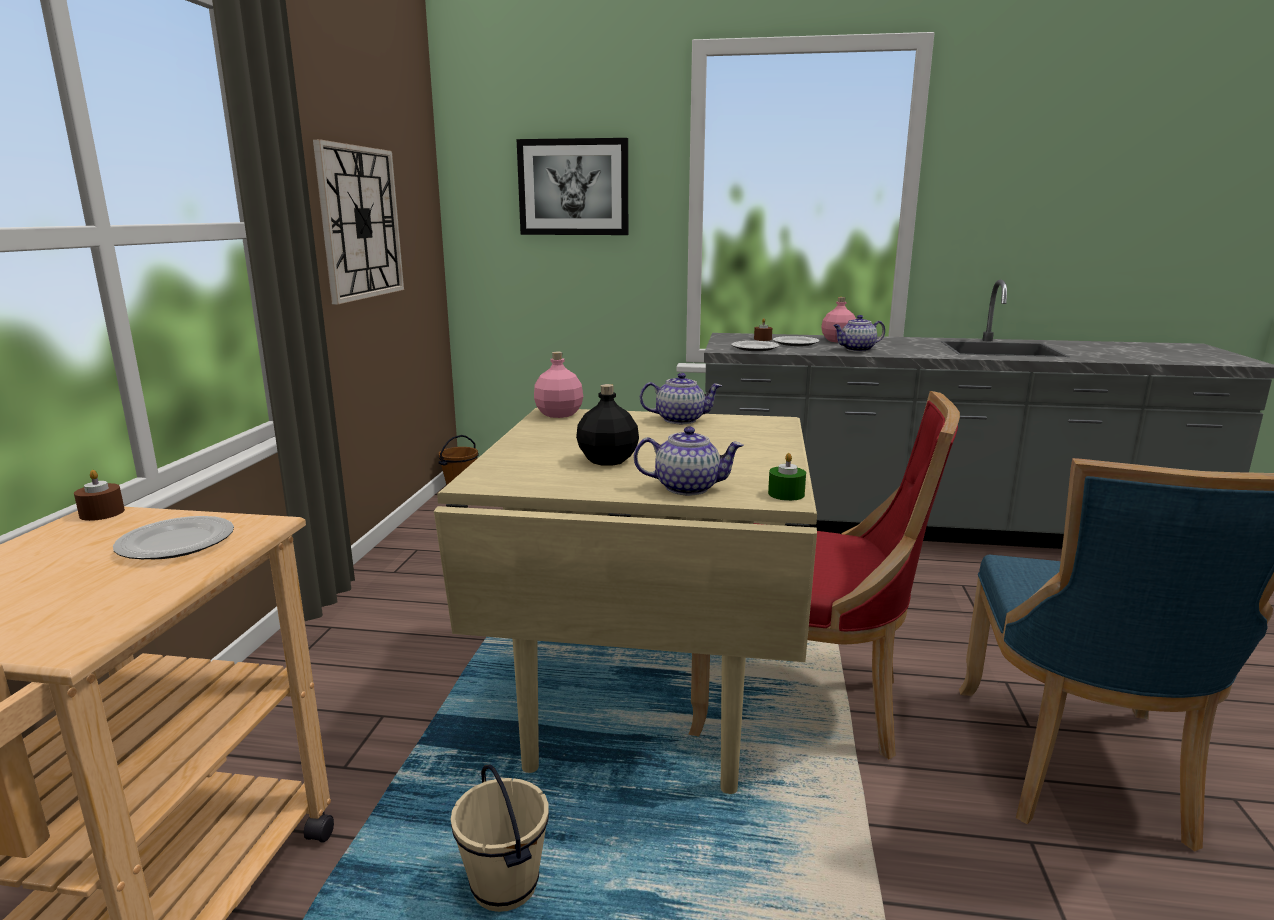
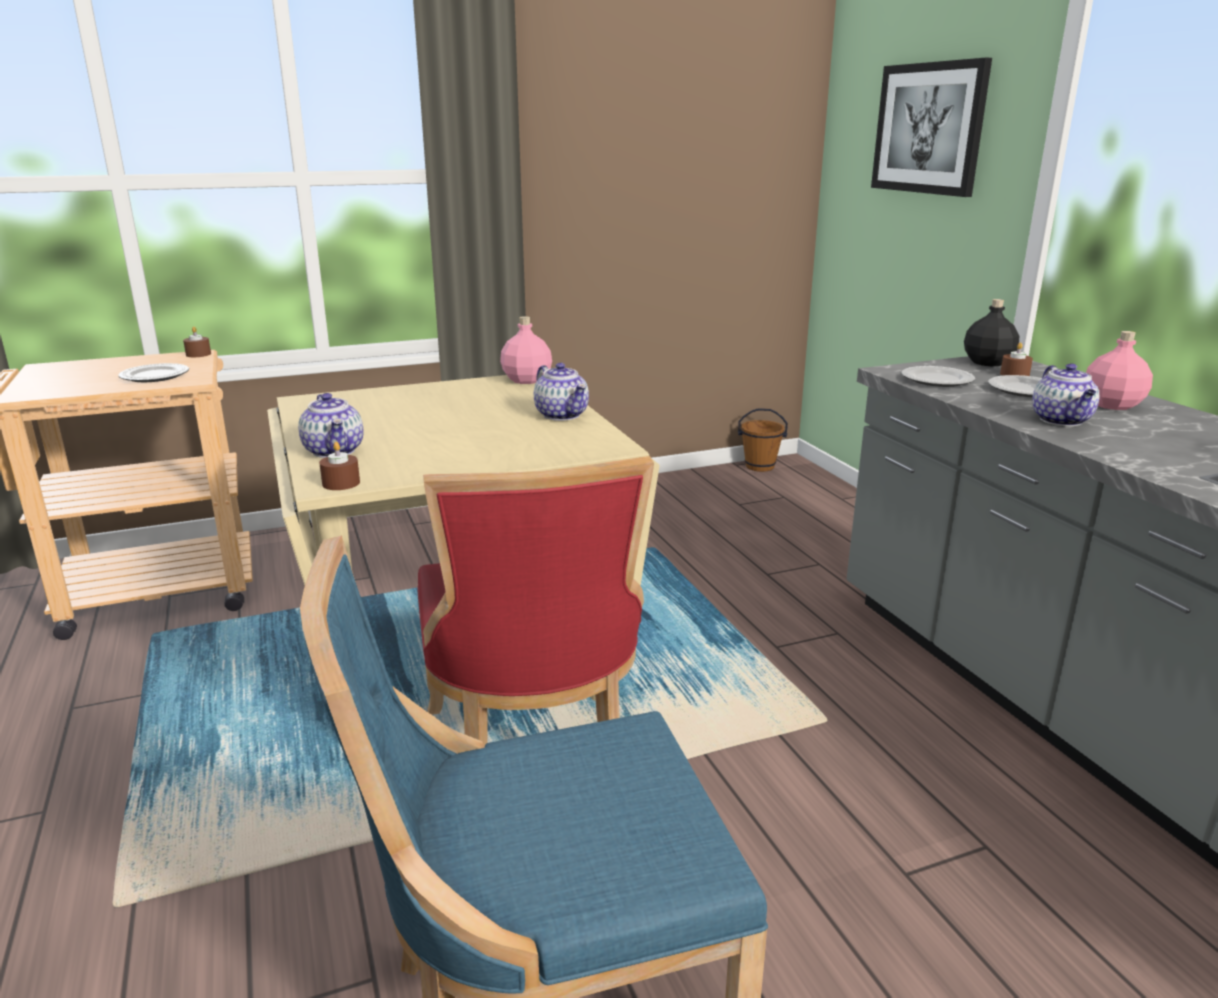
camera: 60 degrees right, 5 degrees up
(360, 223) = (639, 169): wall clock -> none
(503, 888) = (209, 686): beige bucket -> none
(607, 460) = (393, 418): black bottle -> black bottle (987, 363)
(786, 494) = (341, 483): green candle -> brown candle
(857, 349) = (1062, 421): teapot -> teapot turned 135 degrees counterclockwise

